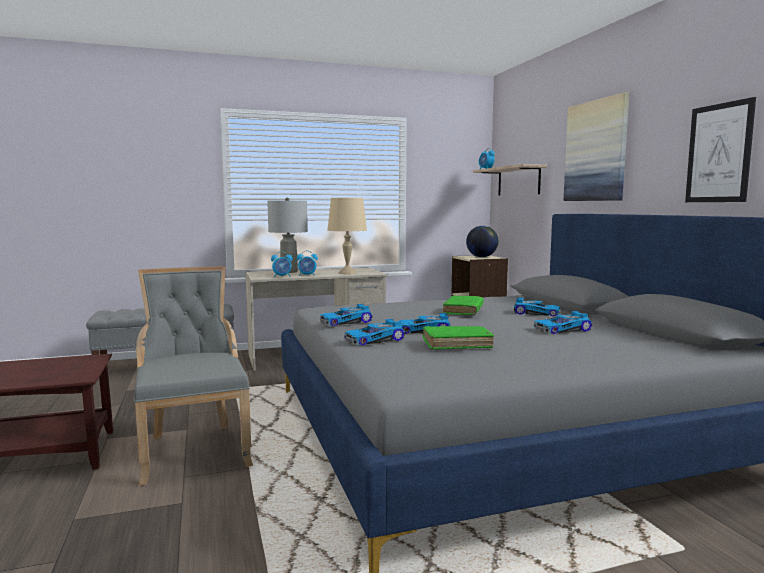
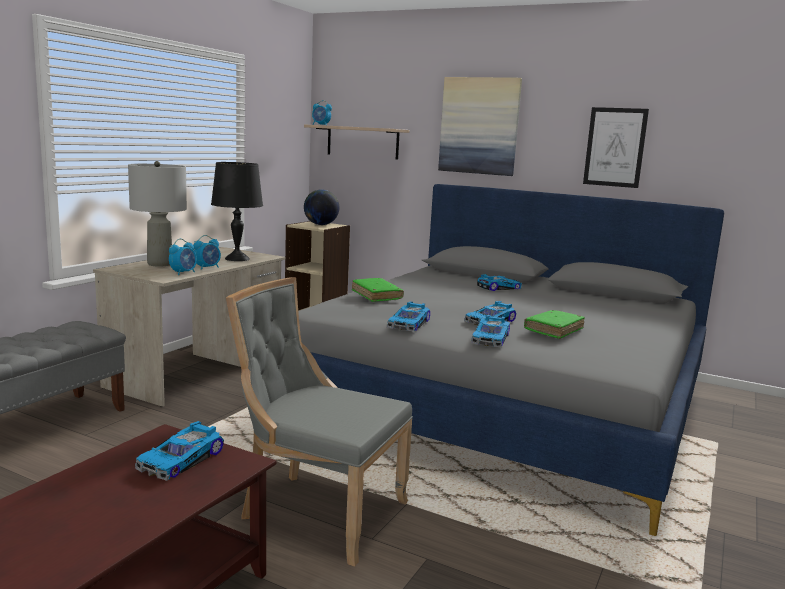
camera: 45 degrees left, 5 degrees up
(347, 273) = (237, 258): beige table lamp -> black table lamp
(463, 311) = (455, 294): green book -> green book (376, 295)
(562, 330) = (562, 302): toy car -> toy car (182, 460)

